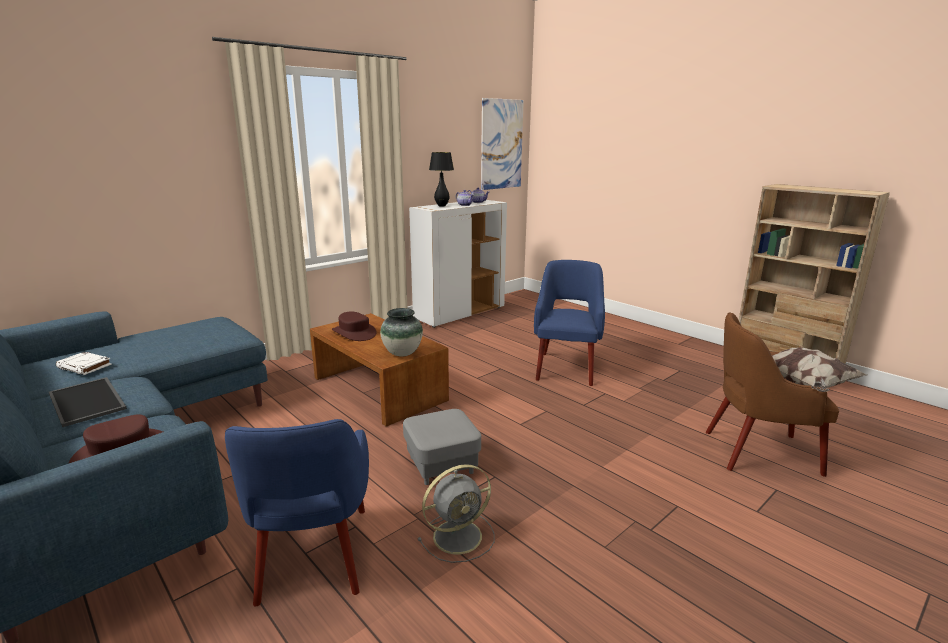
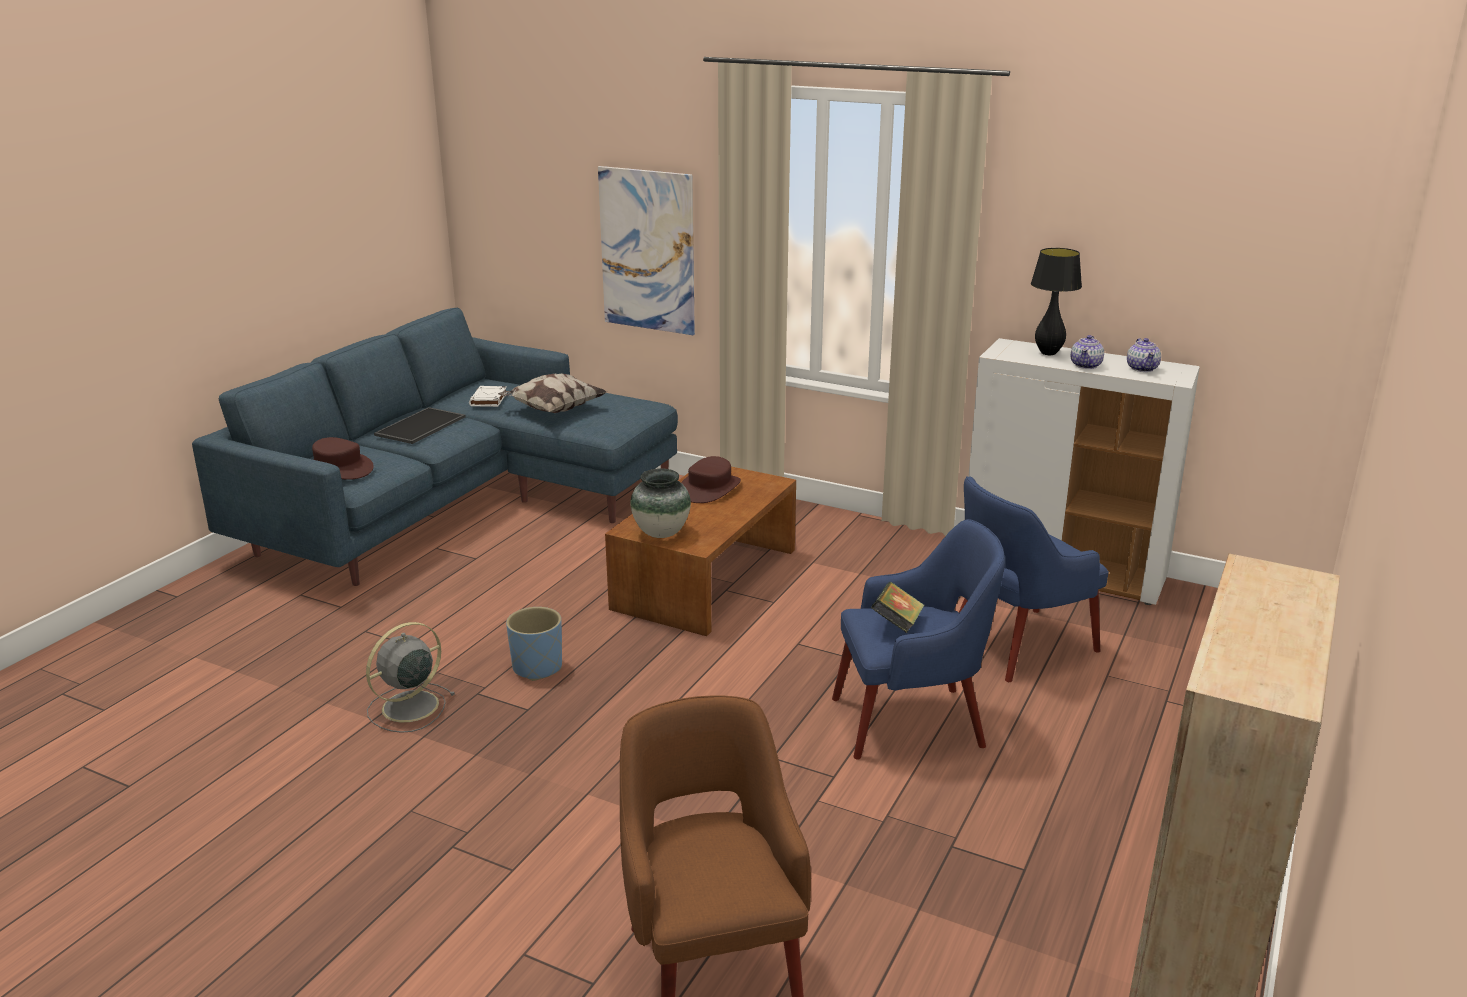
camera: 70 degrees right, 5 degrees up
(313, 556) = (361, 636): blue armchair -> blue armchair (1018, 645)
(441, 465) = (538, 667): grey ottoman -> blue planter
(459, 536) = (408, 707): grey fan -> grey fan turned 90 degrees clockwise
(501, 144) = (1289, 256): picture -> picture (647, 251)
(569, 316) = (897, 624): none -> book
(804, 385) = (721, 893): pillow -> pillow (553, 410)

